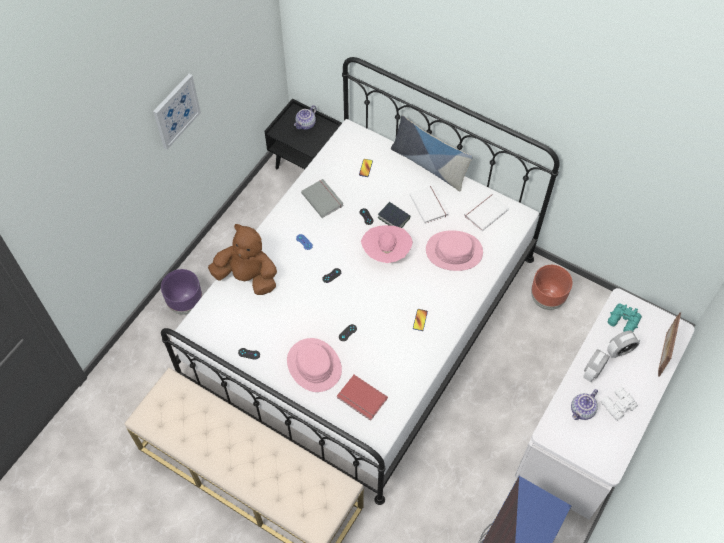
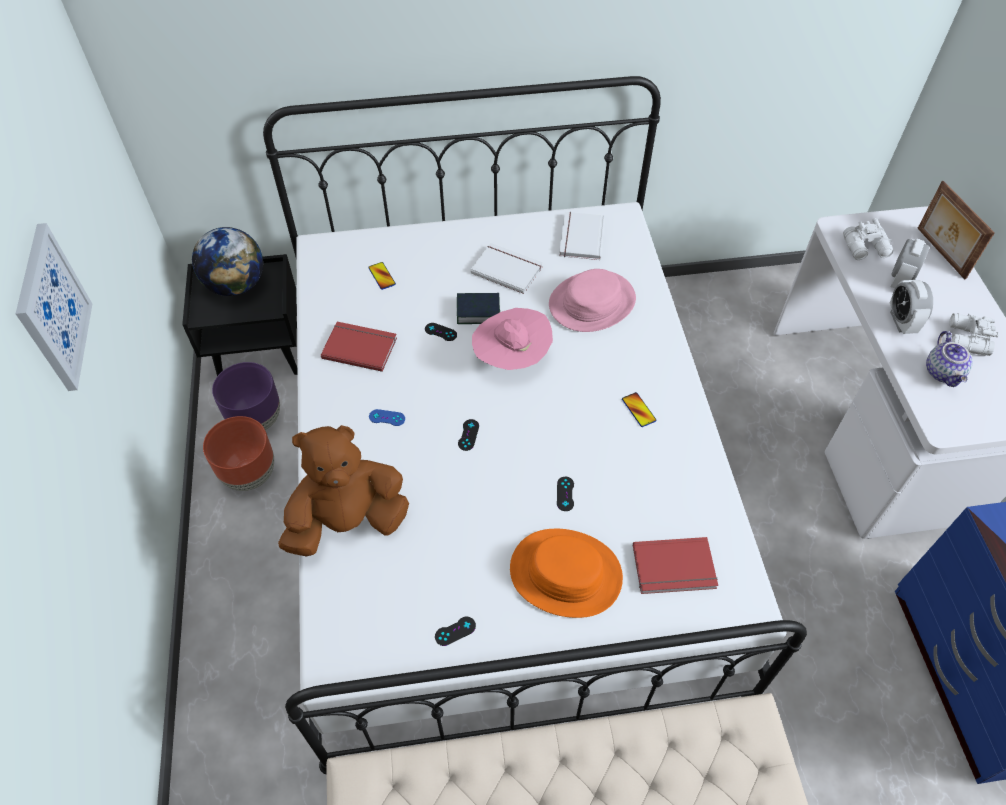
camera: 40 degrees left, 5 degrees down
(186, 304) = (240, 647): purple planter -> purple planter (257, 419)
(306, 124) = (236, 285): teapot -> globe
(314, 365) = (565, 574): pink hat -> orange hat
(323, 198) = (360, 346): grey book -> red book
(429, 165) = (460, 226): pillow -> none
(547, 299) = (686, 320): brown planter -> brown planter (250, 474)
(623, 322) = (866, 248): turquoise binoculars -> white binoculars

